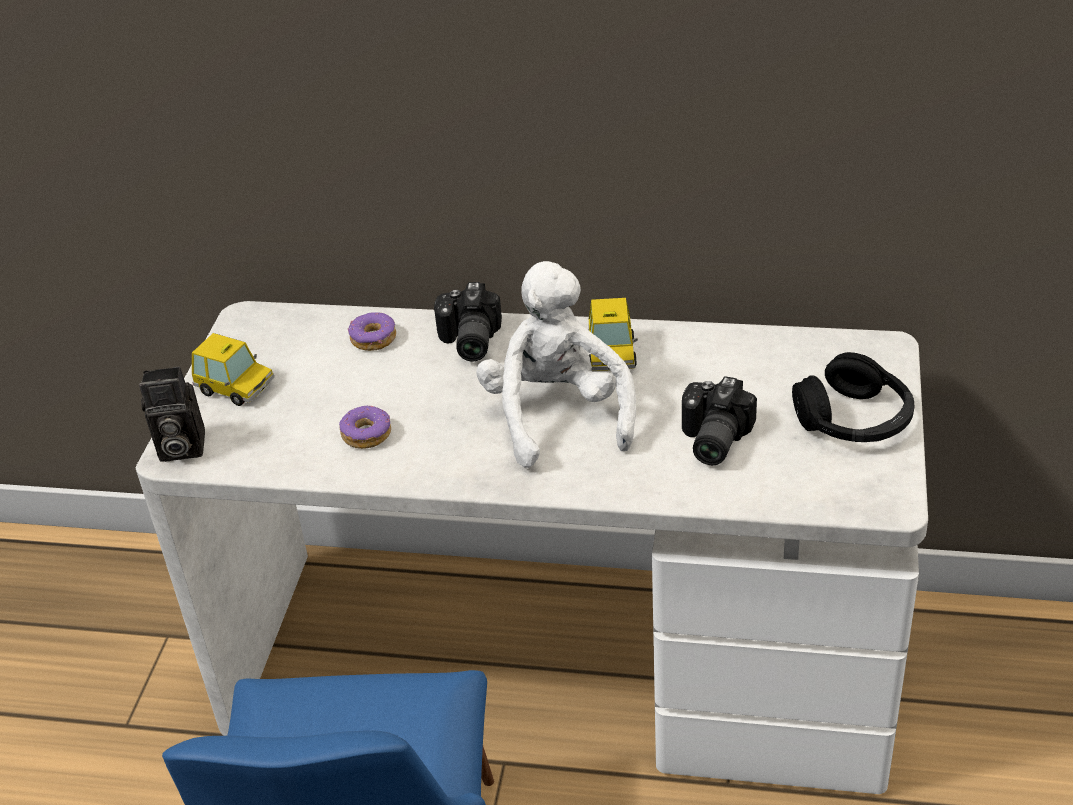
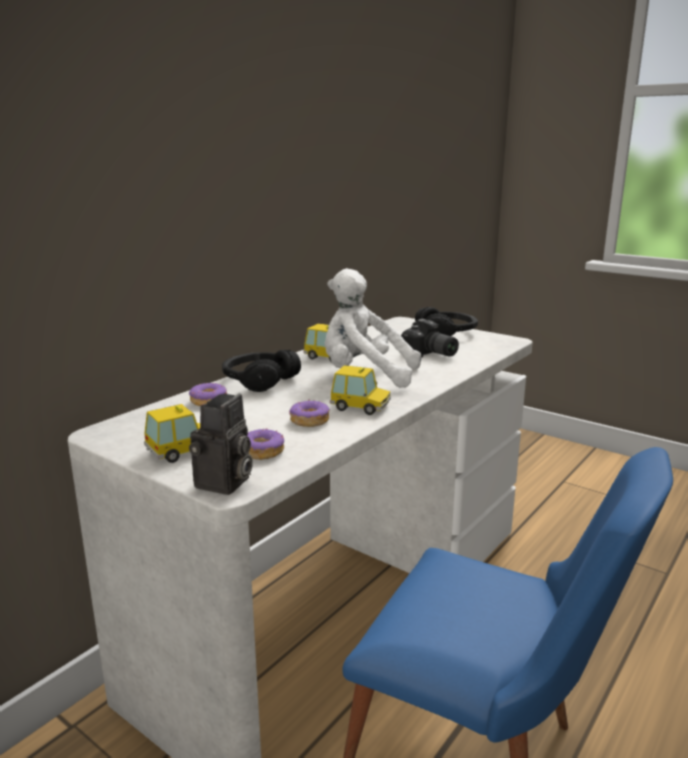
camera: 65 degrees left, 20 degrees down
(263, 438) = (262, 452): none -> donut
(439, 455) = (361, 406): none -> toy car
(467, 342) = (259, 381): camera -> black headphones

